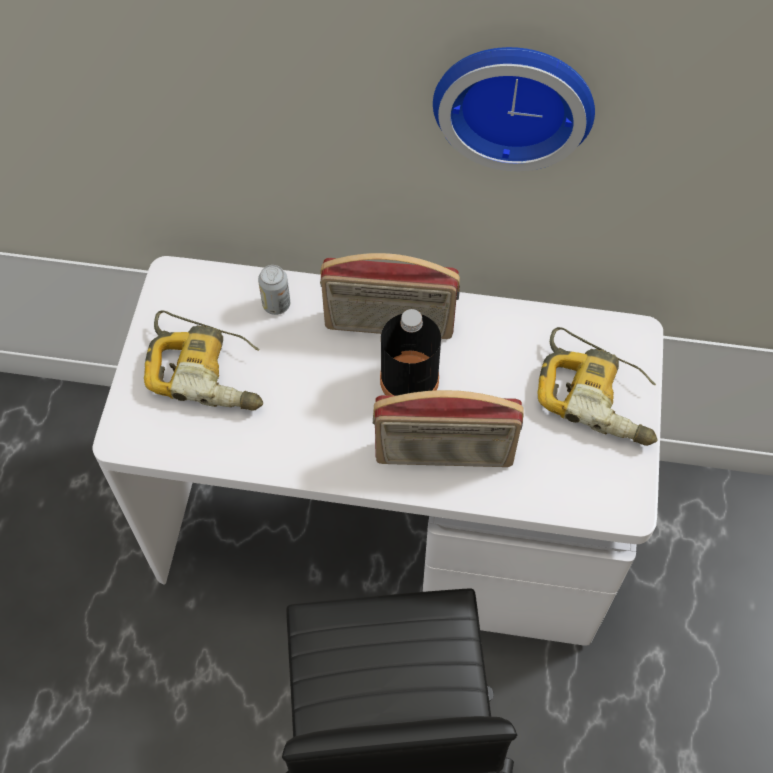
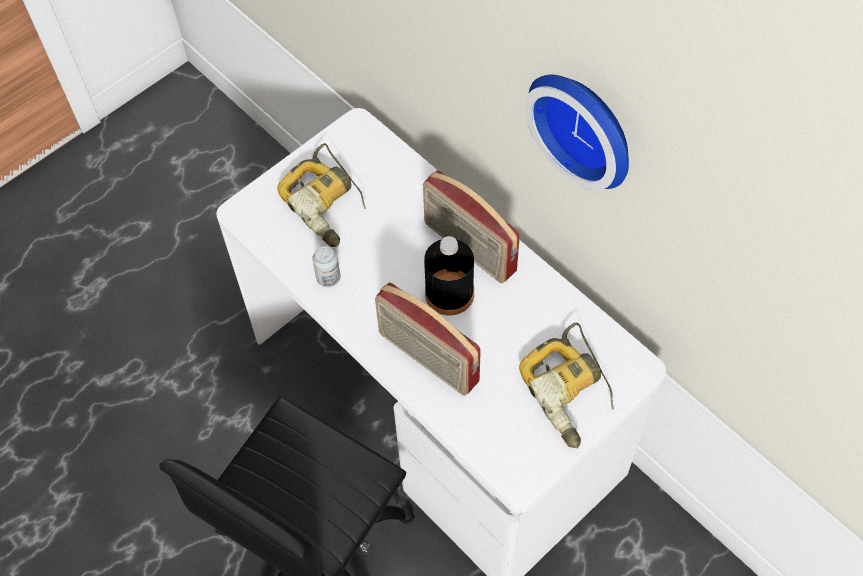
camera: 40 degrees right, 0 degrees up
(276, 305) = (407, 187): can -> can (328, 278)

